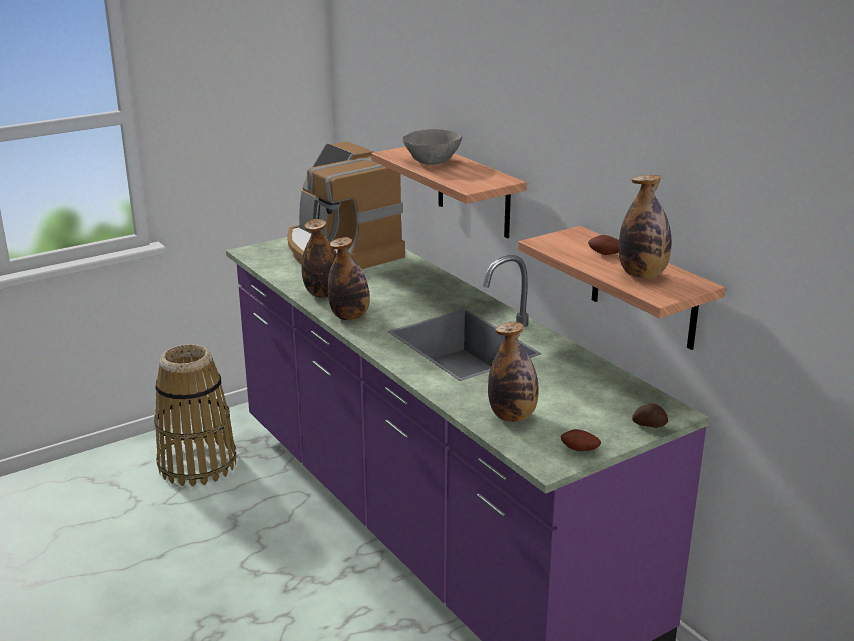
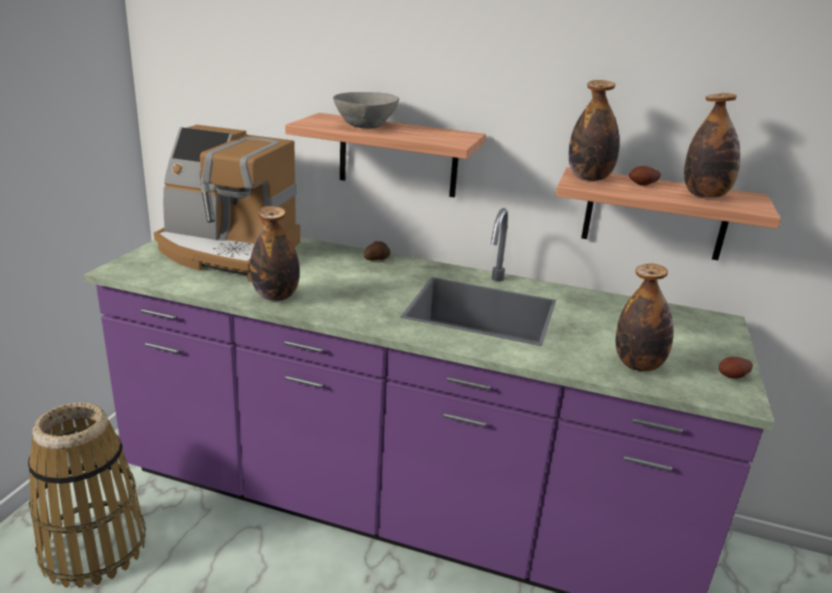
camera: 40 degrees left, 0 degrees up
(349, 317) = (340, 312): bottle -> bottle (589, 178)
(649, 424) = (726, 335): potato -> potato (376, 259)

